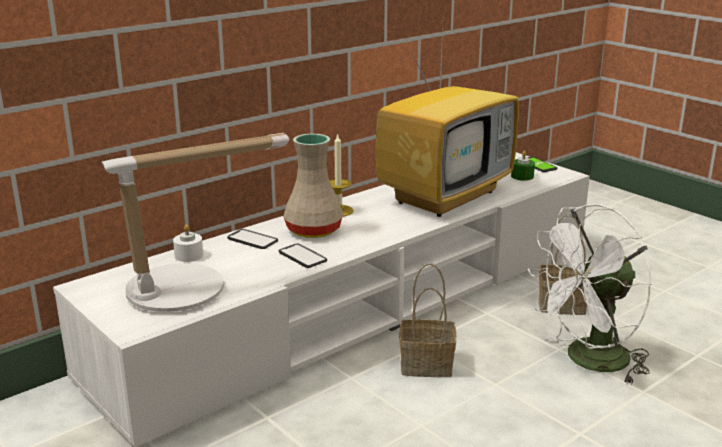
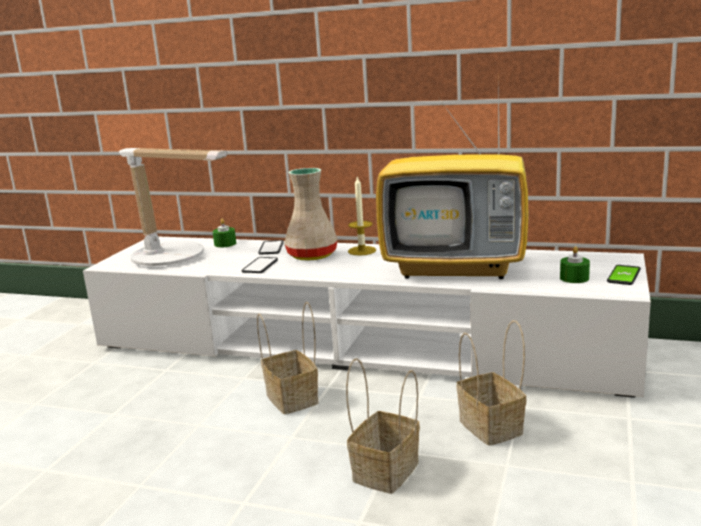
camera: 60 degrees right, 5 degrees down
(189, 255) = (225, 244): white candle -> green candle
(588, 362) = (386, 473): white fan -> basket

